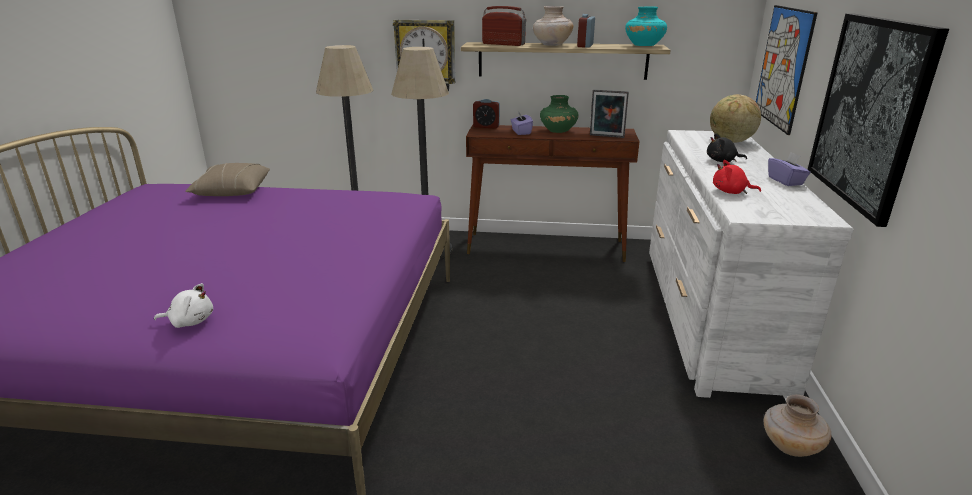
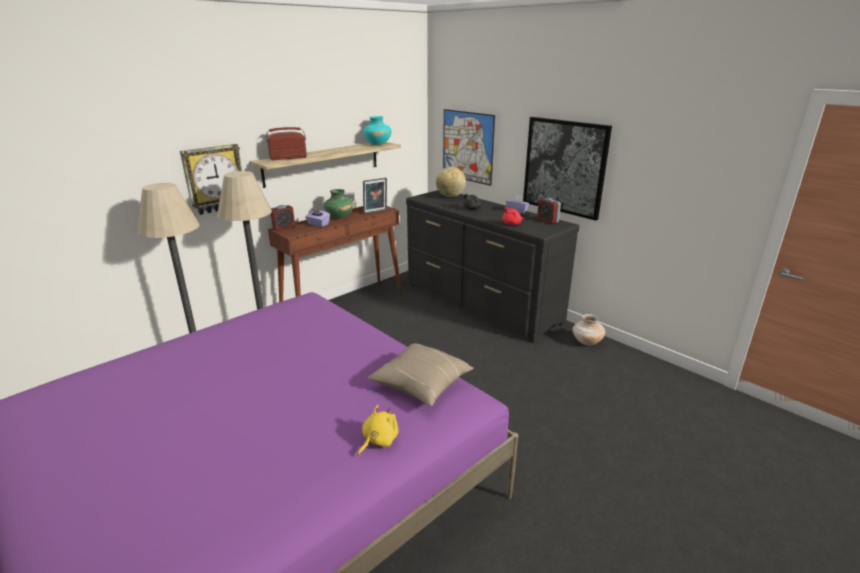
camera: 50 degrees left, 0 degrees up
(190, 321) = (378, 440): white plush toy -> yellow plush toy
(232, 191) = (142, 361): beige pillow -> beige pillow (420, 384)
(551, 45) = (322, 153): beige vase -> none
(585, 46) = (345, 150): alarm clock -> alarm clock (547, 221)
(709, 314) = (480, 303): white dresser -> black dresser

